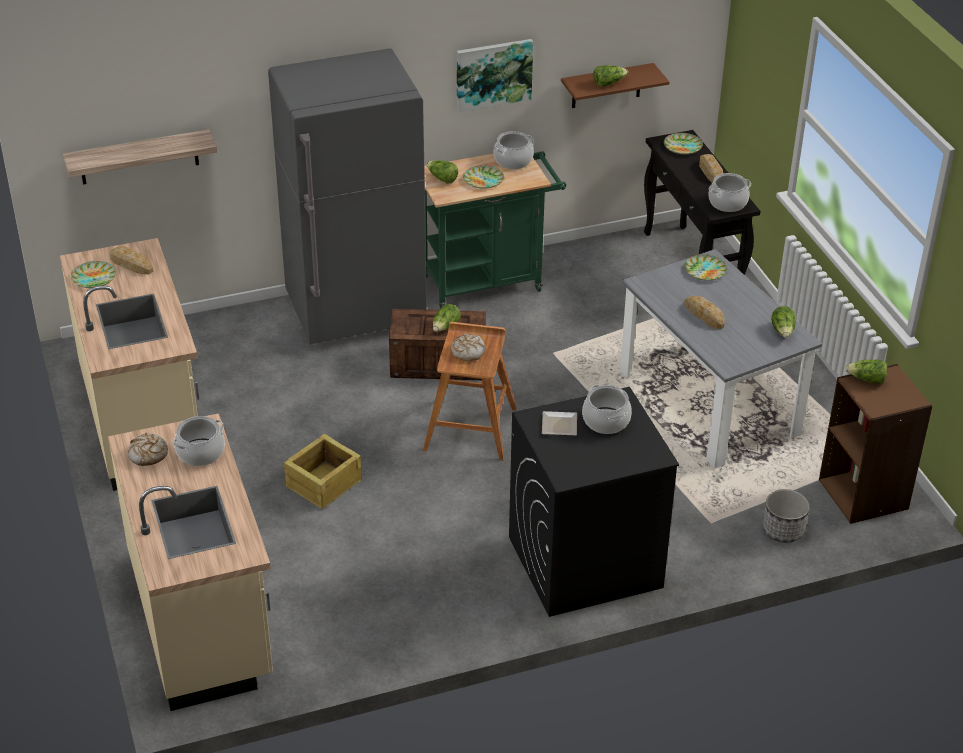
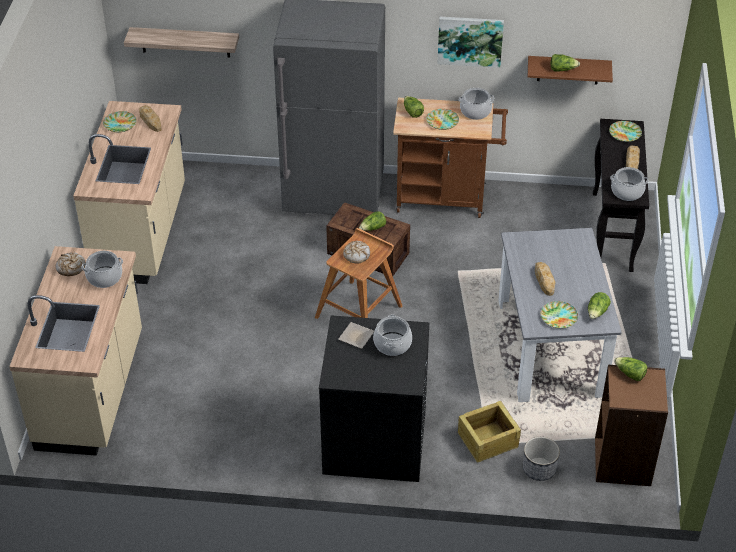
camera: 25 degrees right, 5 degrees up
(322, 483) = (230, 320): crate -> crate (487, 439)
(488, 281) = (447, 198): green cart -> brown cart
(705, 270) = (571, 243): plate -> plate (558, 317)

